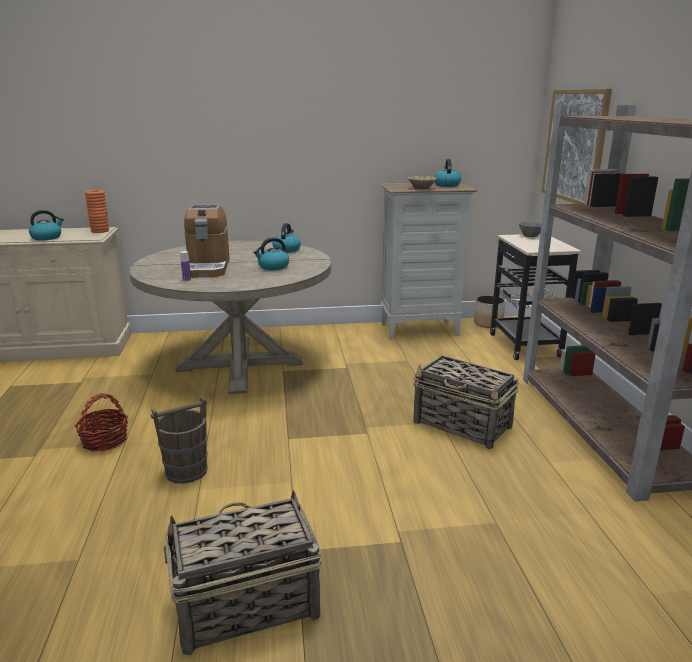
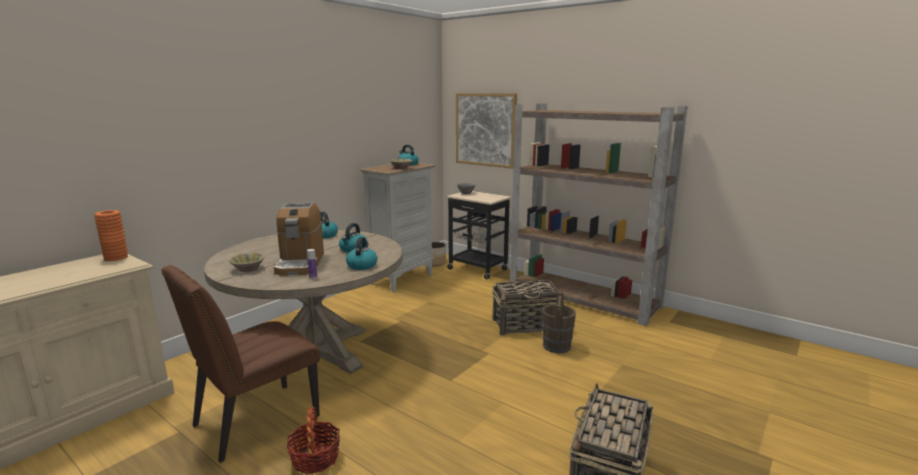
camera: 45 degrees left, 5 degrees down
(47, 237) = (64, 279): kettle -> kettle (362, 265)
(123, 396) = (257, 420): none -> brown chair
(168, 262) = (248, 269): none -> beige bowl
(187, 471) = (427, 437): brown bucket -> brown bucket (556, 346)
(208, 267) = (300, 263): coffee machine -> coffee machine turned 45 degrees clockwise

